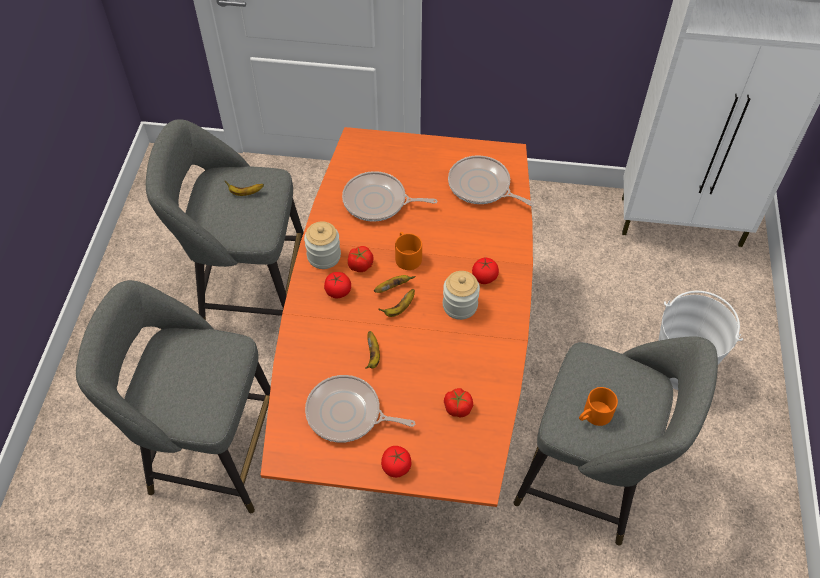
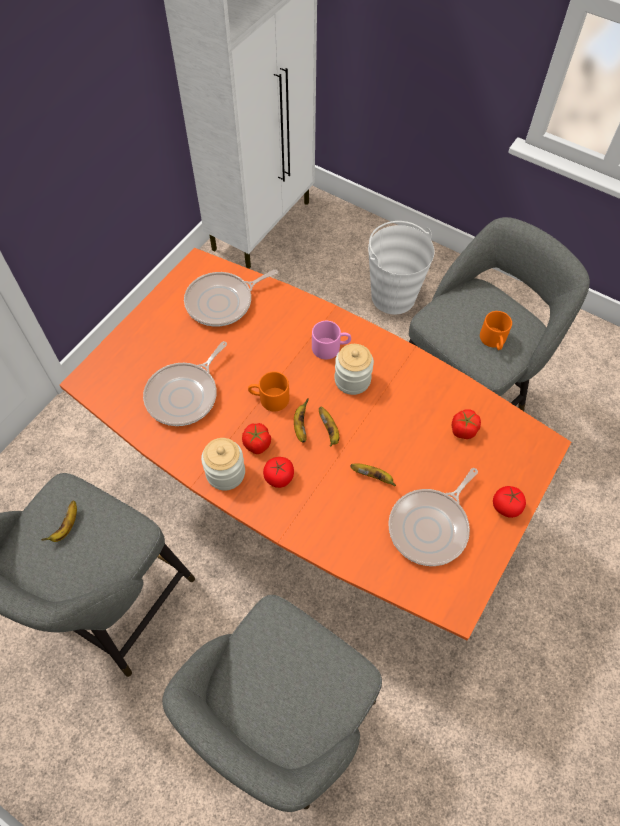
camera: 65 degrees left, 5 degrees up
(484, 277) = (330, 347): tomato -> pink mug

